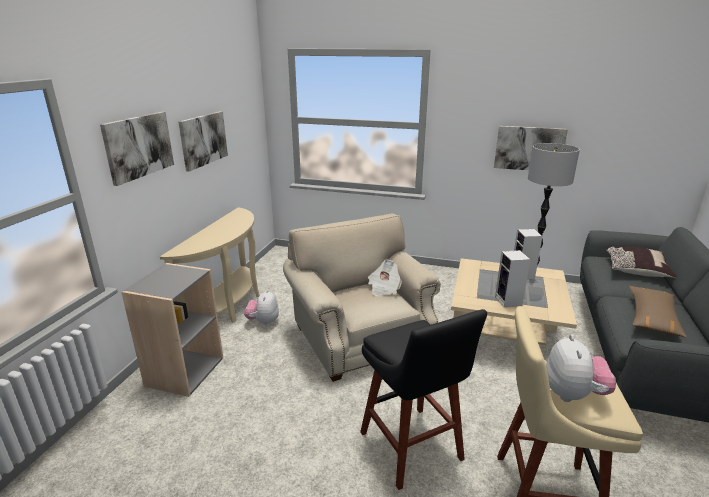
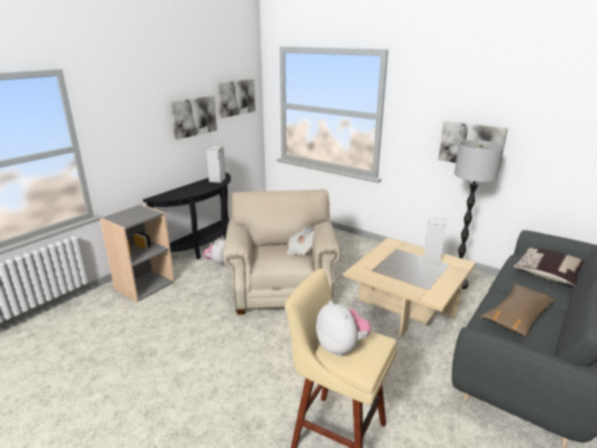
camera: 20 degrees right, 0 degrees up
(138, 146) = (131, 118): picture -> picture (236, 97)
(229, 306) = (203, 247): beige console table -> black console table
(411, 448) = (261, 373): black stool -> none
(509, 301) = (397, 278): speaker -> speaker (217, 180)
(573, 394) = (341, 347): plush toy -> plush toy turned 60 degrees counterclockwise

